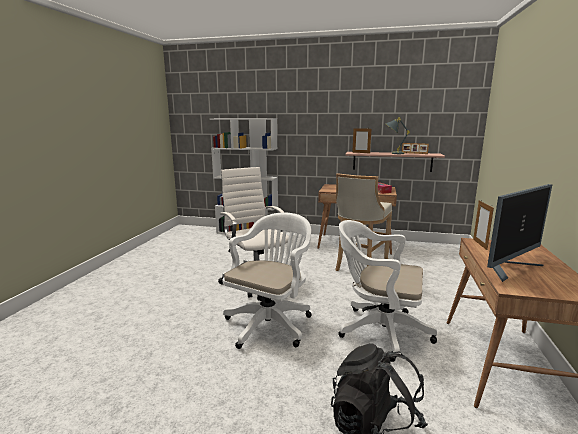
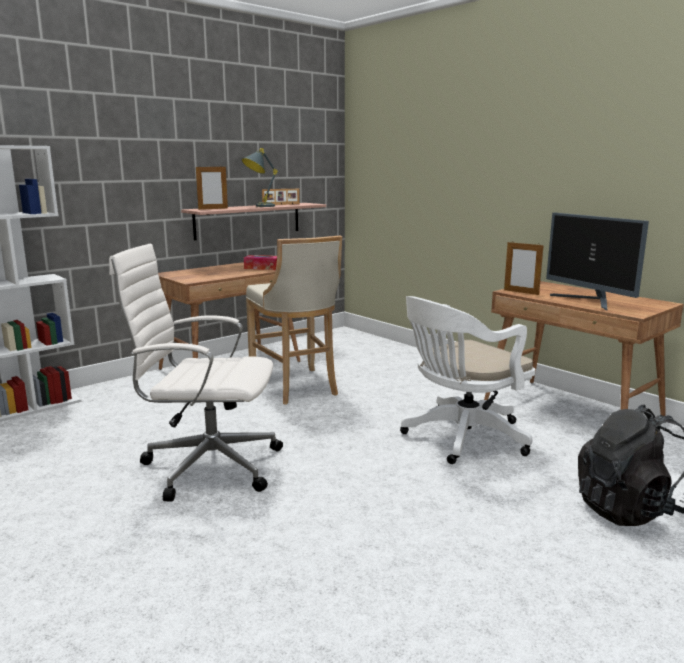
camera: 55 degrees left, 0 degrees up
(271, 323) = (362, 498): white office chair -> none
(509, 268) = (590, 302): monitor -> monitor turned 150 degrees clockwise

